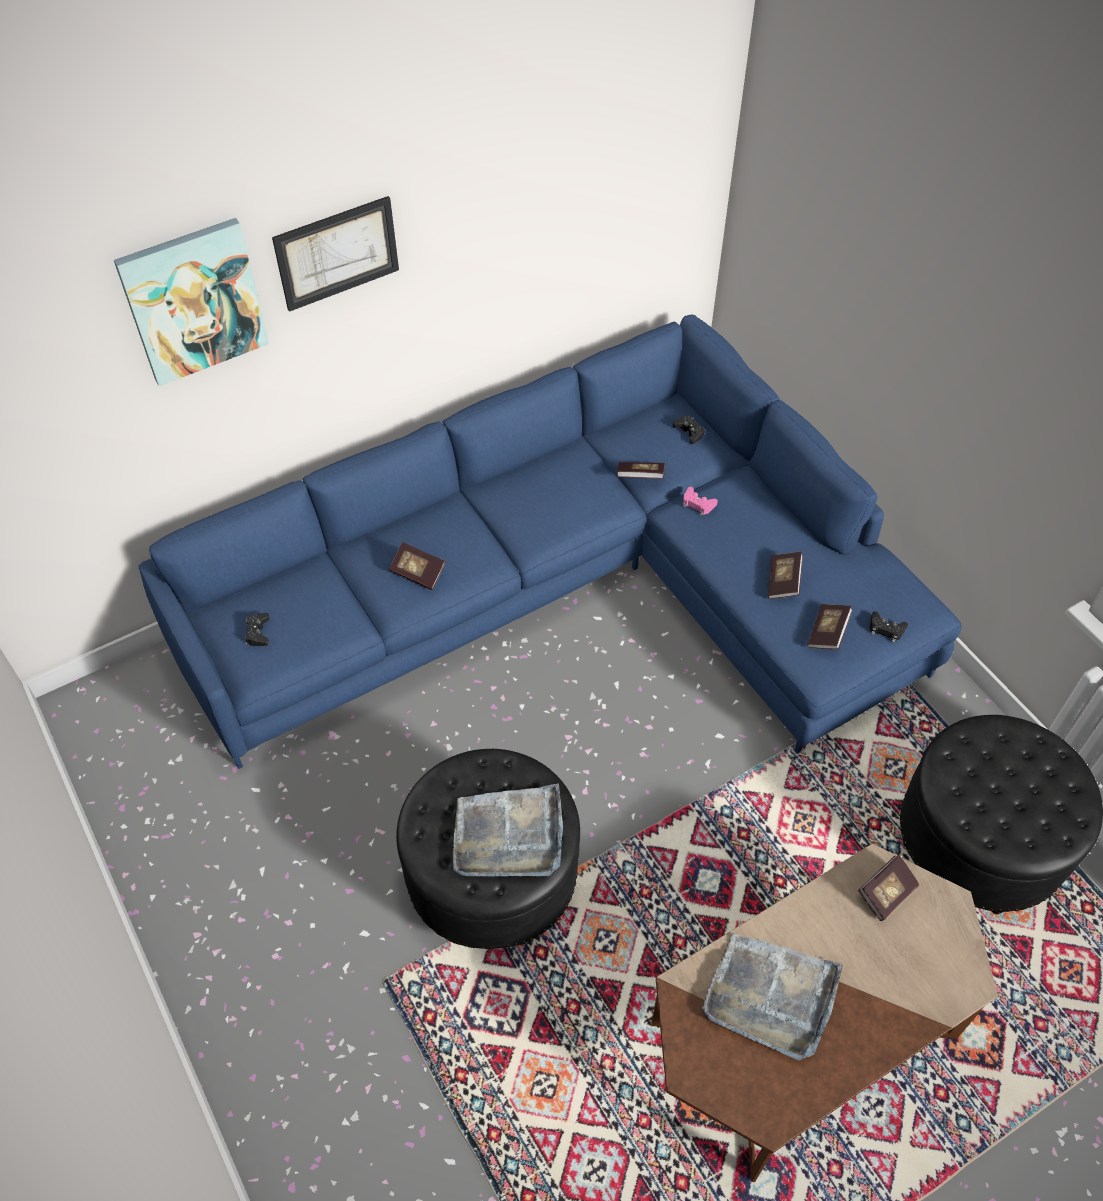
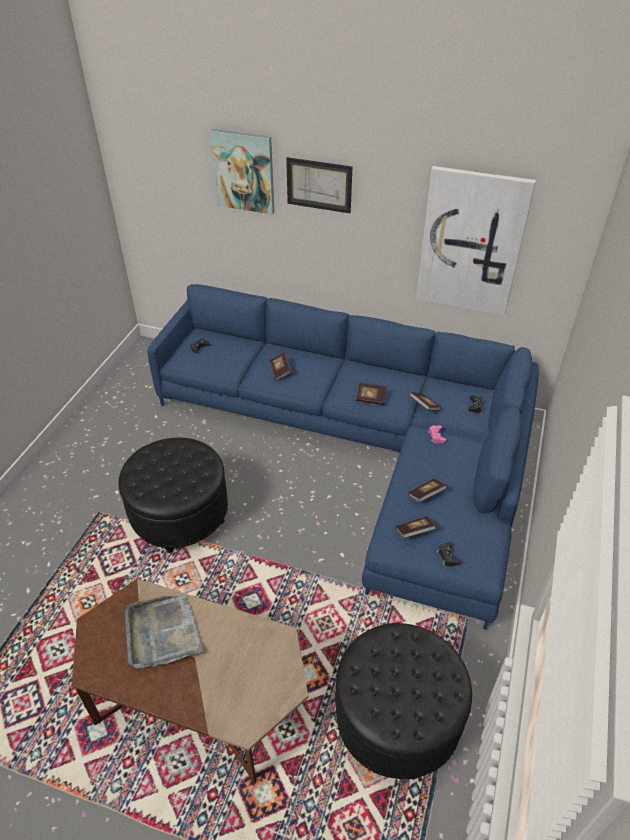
camera: 50 degrees right, 10 degrees down
(509, 835) = (171, 481): grey tray -> none
(582, 214) = (471, 242): none -> picture
(886, 893) = (269, 652): book -> book (370, 398)

